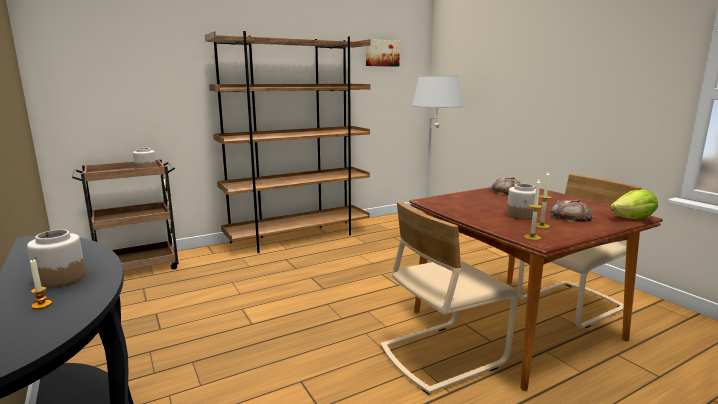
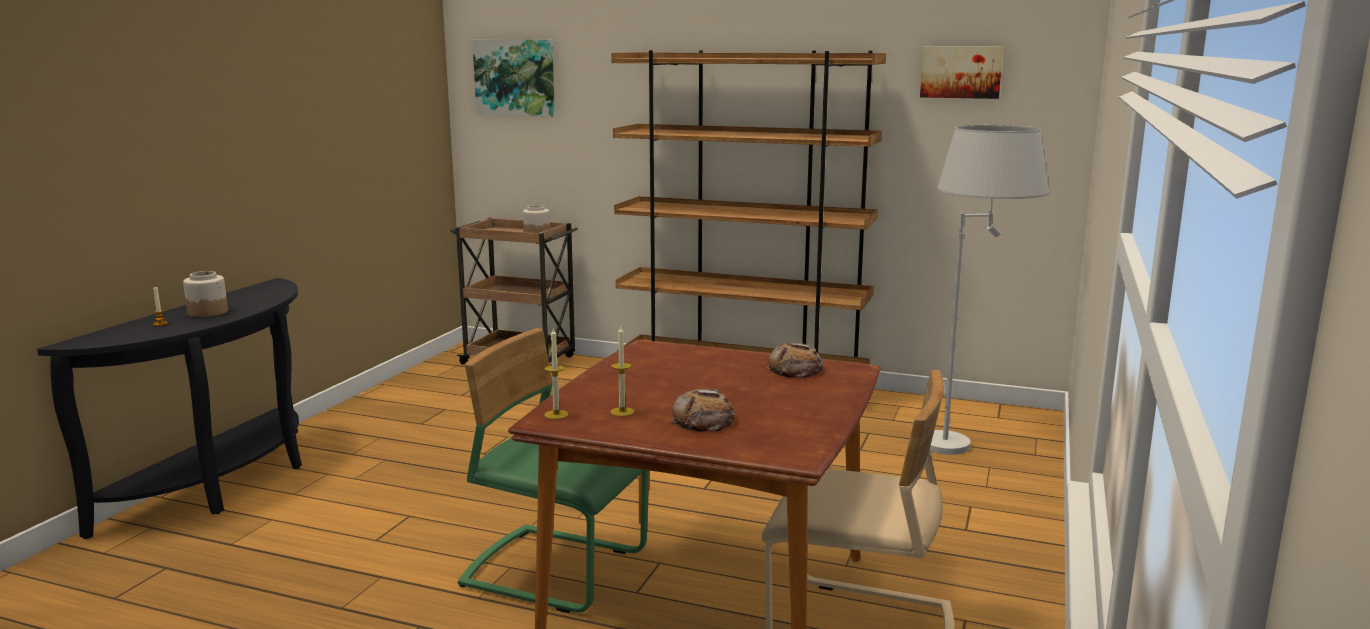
camera: 50 degrees right, 0 degrees up
(94, 51) = (515, 78): none -> picture
(441, 355) = (555, 570): beige chair -> green chair
(521, 215) = (657, 396): jar -> none
(633, 219) = (768, 454): lettuce -> none

